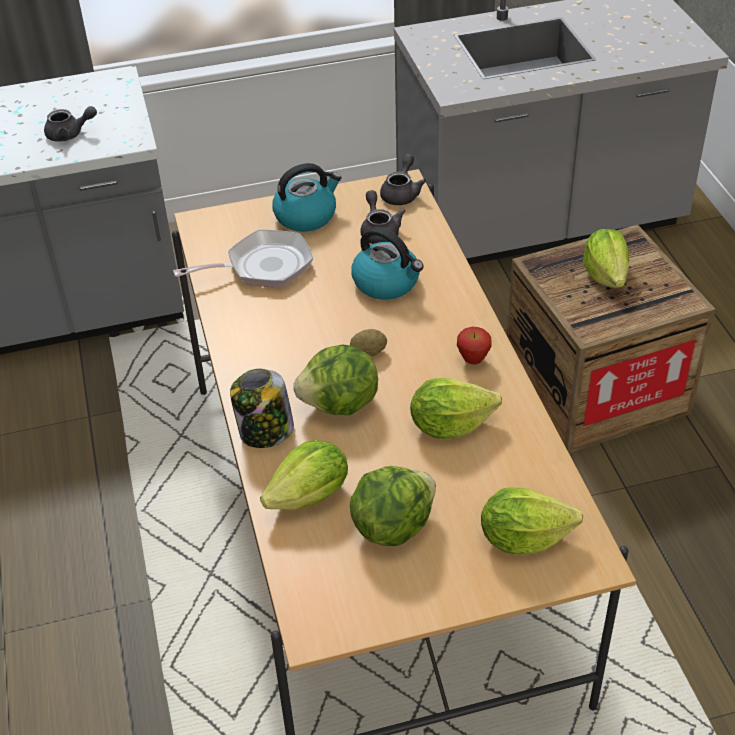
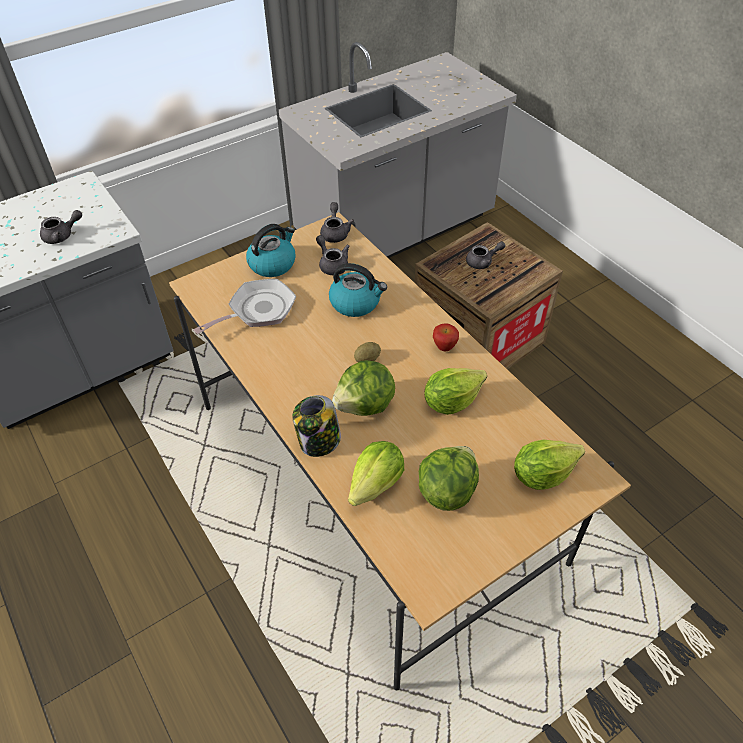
camera: 20 degrees left, 5 degrees up
(606, 275) = (483, 262): lettuce -> grey teapot

